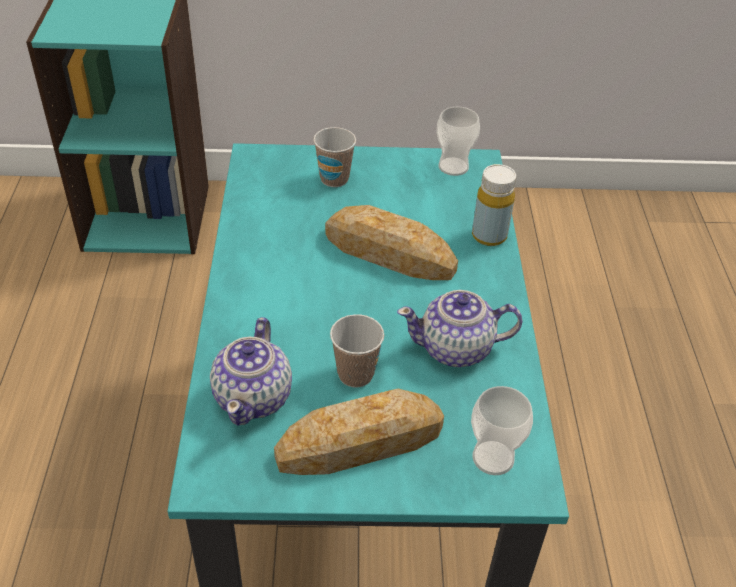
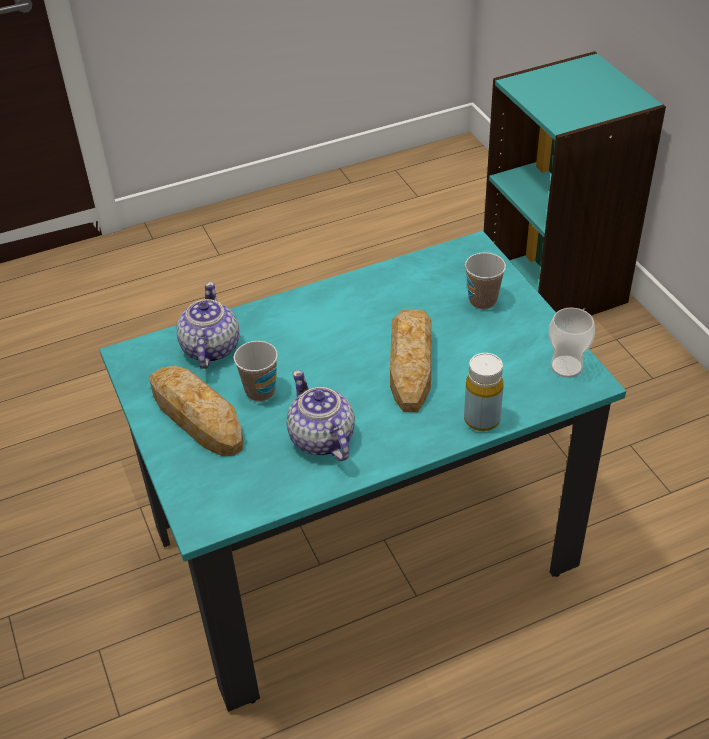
camera: 70 degrees right, 0 degrees up
(254, 397) = (210, 349): teapot -> teapot turned 105 degrees clockwise
(493, 458) = (217, 493): cup -> none

